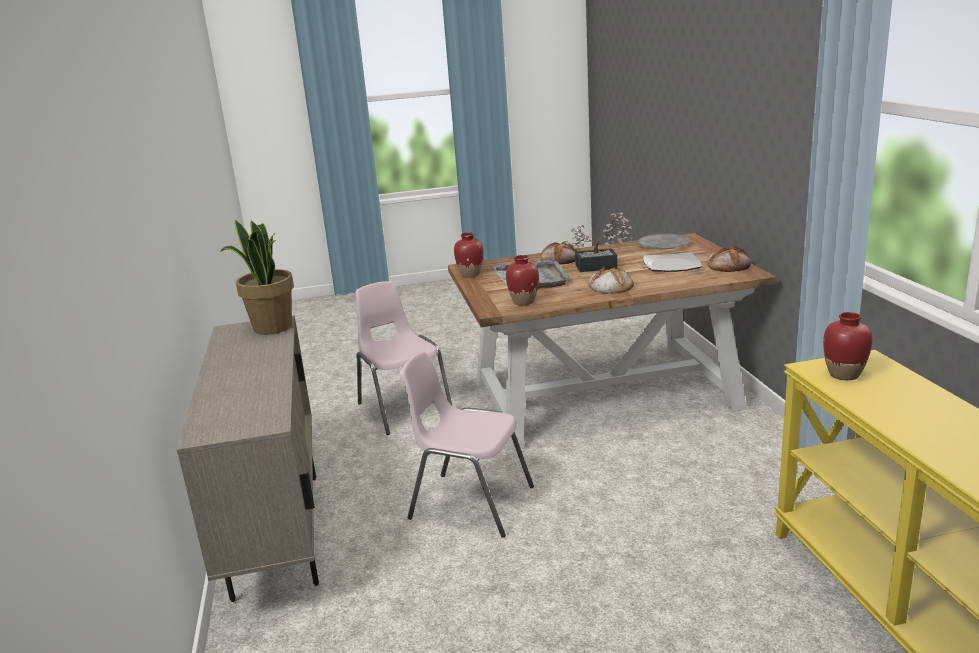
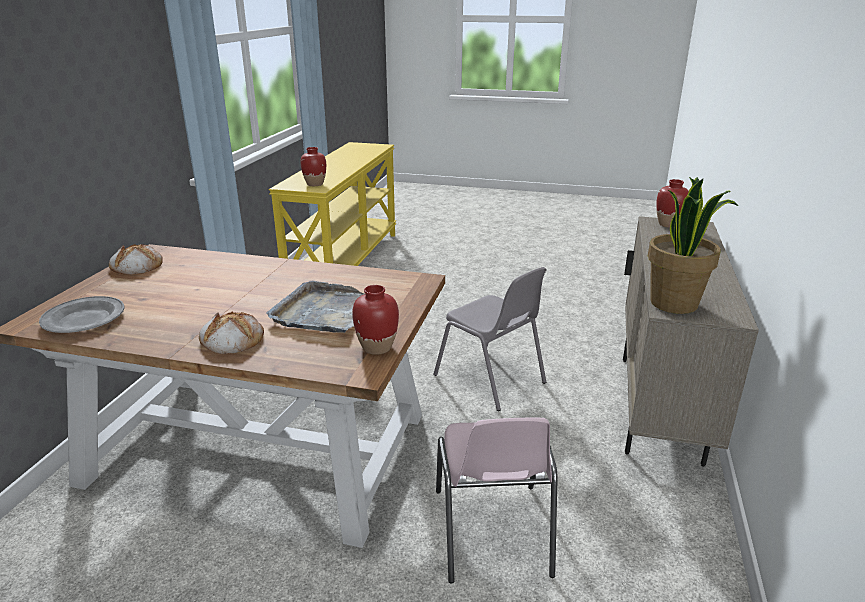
camera: 155 degrees left, 5 degrees up
(470, 503) = (491, 379): pink chair -> grey chair
(523, 302) = (382, 281): red vase -> red vase (669, 224)
(601, 266) = (225, 306): potted plant -> none
(610, 286) = (280, 274): bread -> none
(671, 265) = (171, 282): plate -> none

